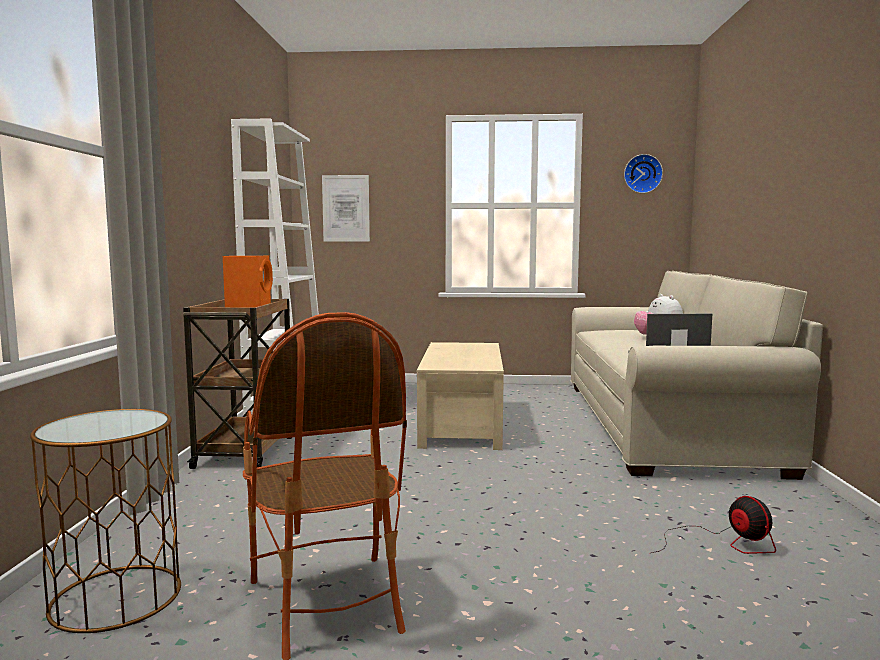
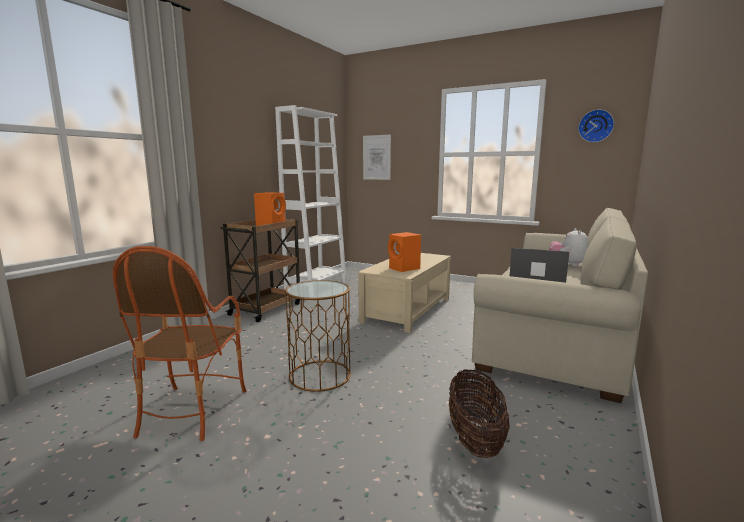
camera: 25 degrees right, 5 degrees up
(116, 597) = (115, 381): brown side table -> brown side table (320, 375)
(472, 361) = (404, 268): none -> orange speaker
(723, 543) = (475, 439): fan -> basket

